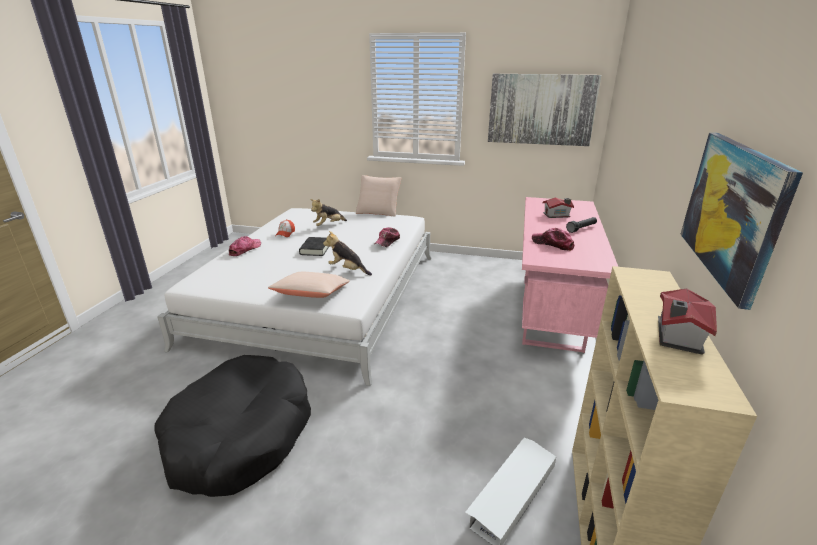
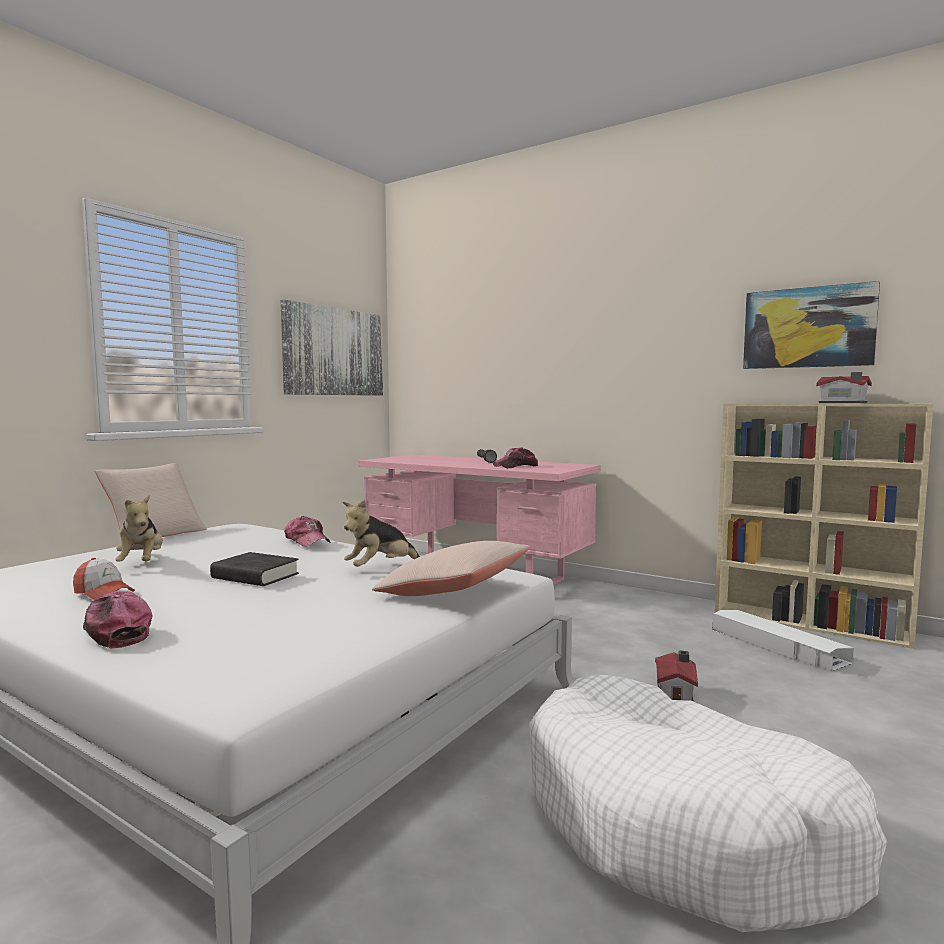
camera: 70 degrees left, 20 degrees down
(240, 436) = (684, 825): black dog bed -> white dog bed
(557, 215) = (437, 460): toy house -> toy house (676, 693)

